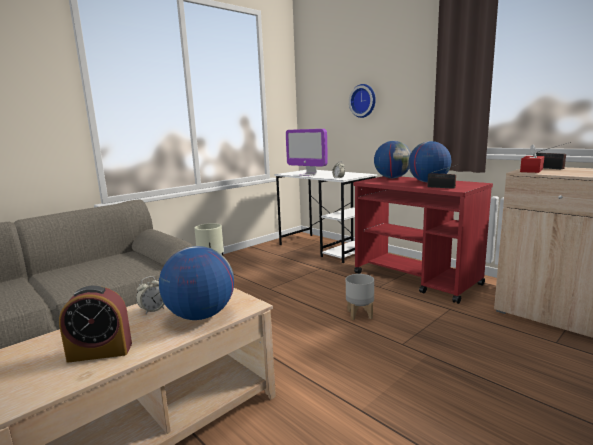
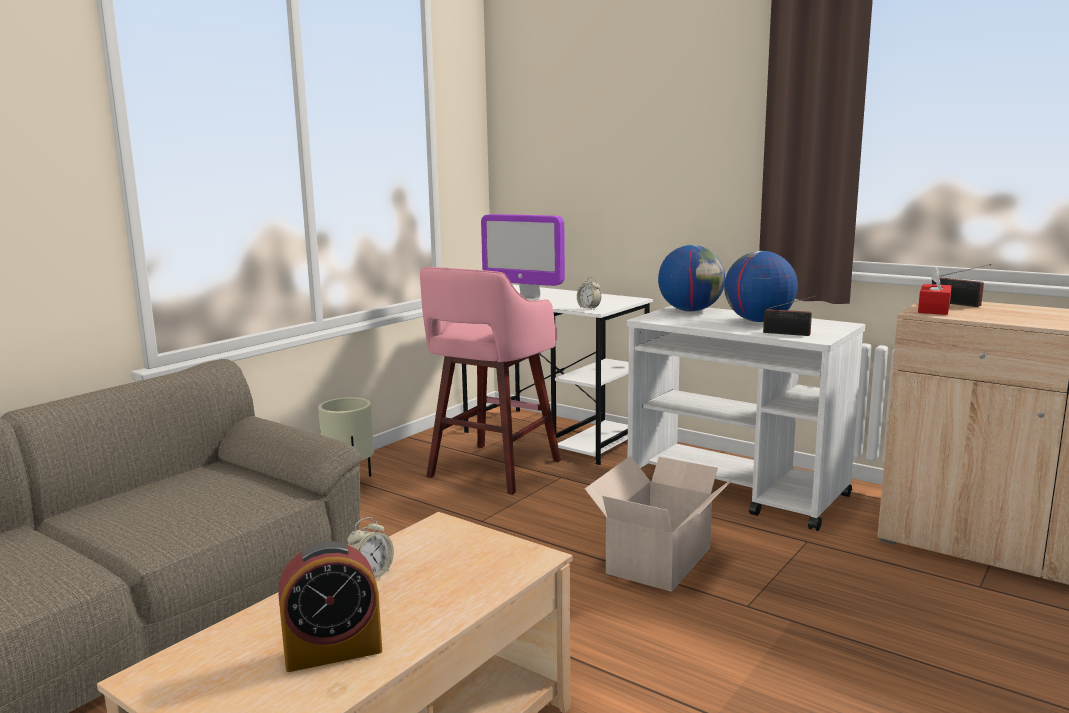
camera: 10 degrees left, 0 degrees up
(200, 315) = (461, 580): globe -> none
(286, 263) = (492, 470): none -> pink stool
(360, 314) = (661, 559): grey planter -> cardboard box
(363, 101) = (627, 164): wall clock -> none
(417, 279) = (738, 490): red cart -> white cart

